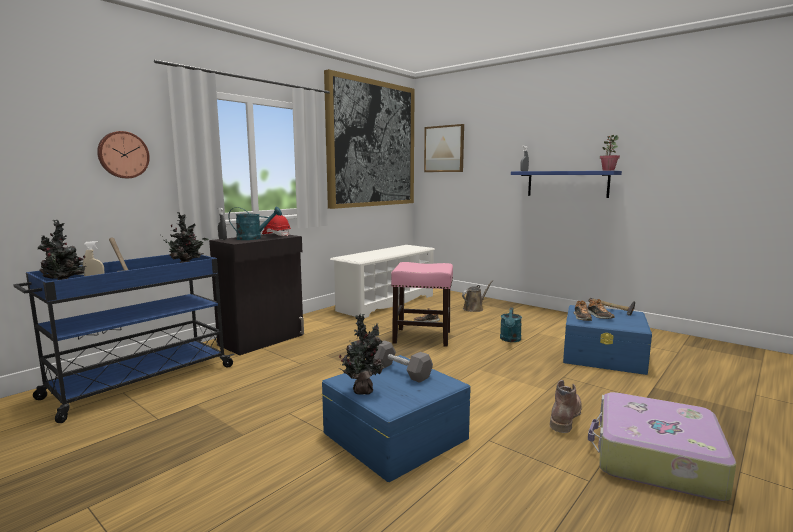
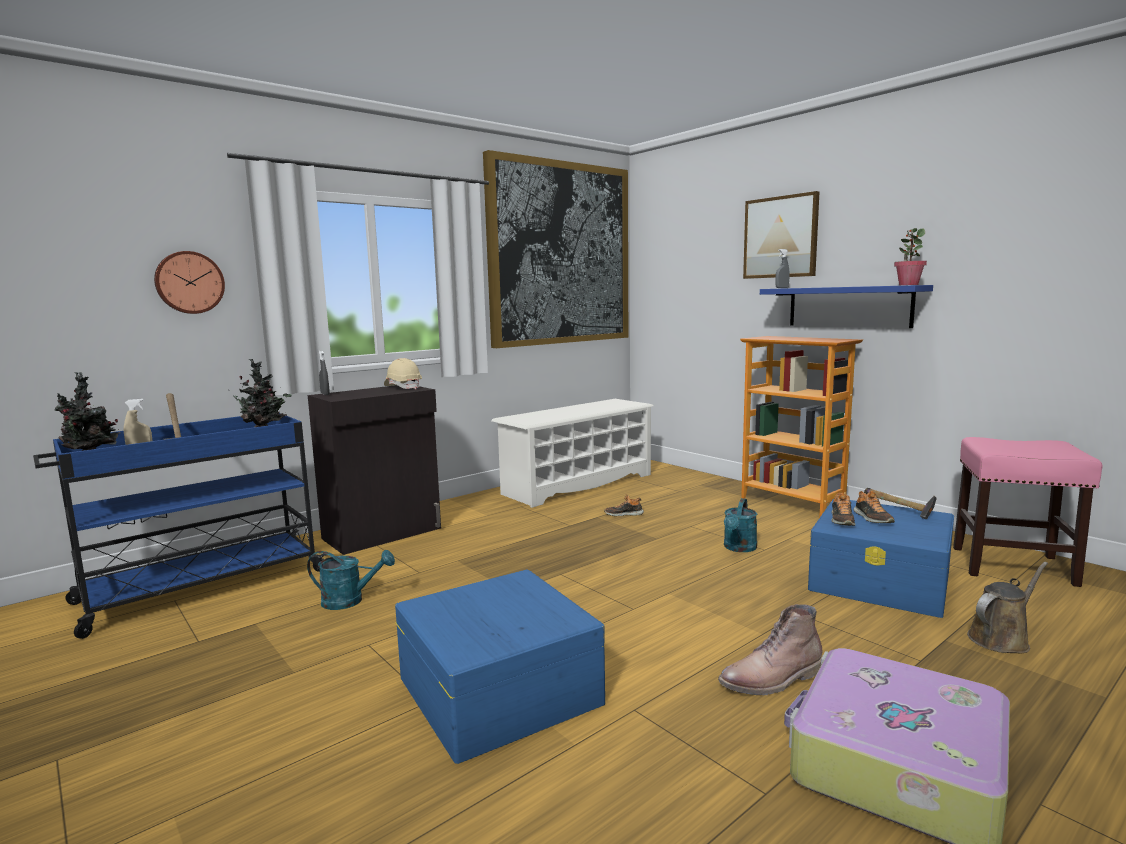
camera: 10 degrees right, 0 degrees up
(254, 238) = (367, 393): turquoise watering can -> turquoise watering can (350, 601)
(276, 235) = (403, 387): red hard hat -> beige hard hat
(363, 390) = (441, 622): potted plant -> none
(400, 371) = (512, 596): grey dumbbell -> none
(423, 337) = (607, 538): pink stool -> pink stool (1014, 566)
(444, 149) = (670, 257): picture -> picture (780, 237)
(474, 308) = (705, 496): brown watering can -> brown watering can (1001, 639)
(531, 311) = (792, 503): none -> bookcase
(564, 416) = (772, 680): brown boot -> brown boot turned 150 degrees counterclockwise

